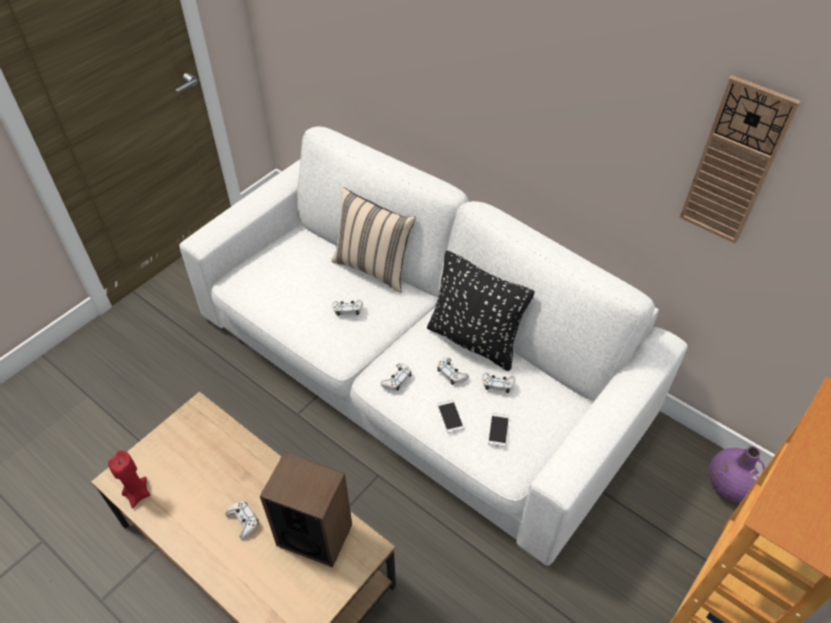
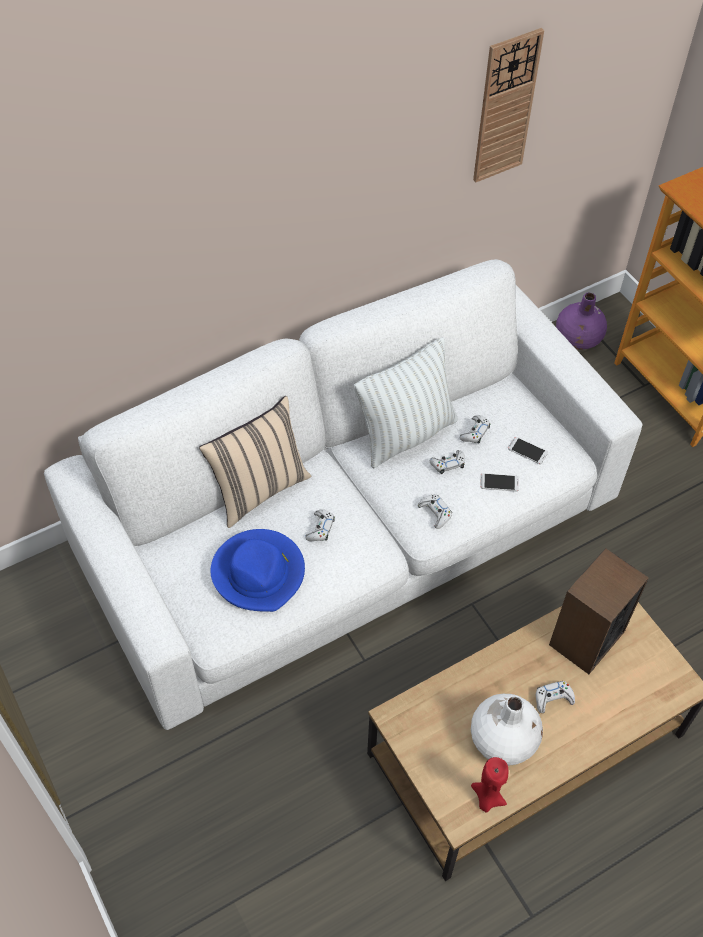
camera: 70 degrees left, 5 degrees up
(194, 491) = (503, 739): none -> white vase
(293, 286) = (259, 572): none -> blue hat
(474, 340) = (406, 434): black pillow -> white pillow

